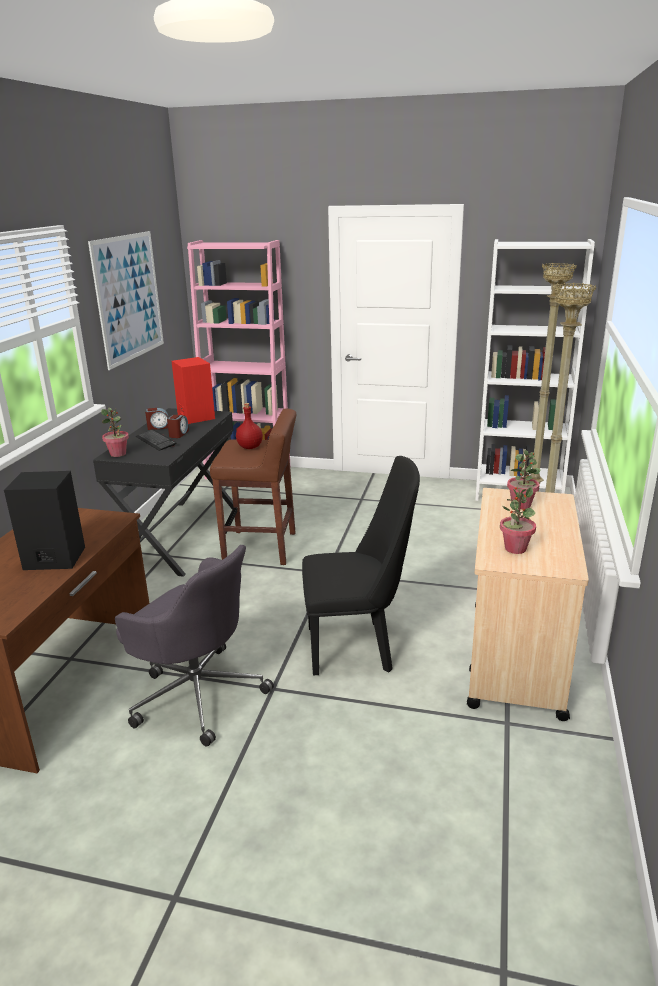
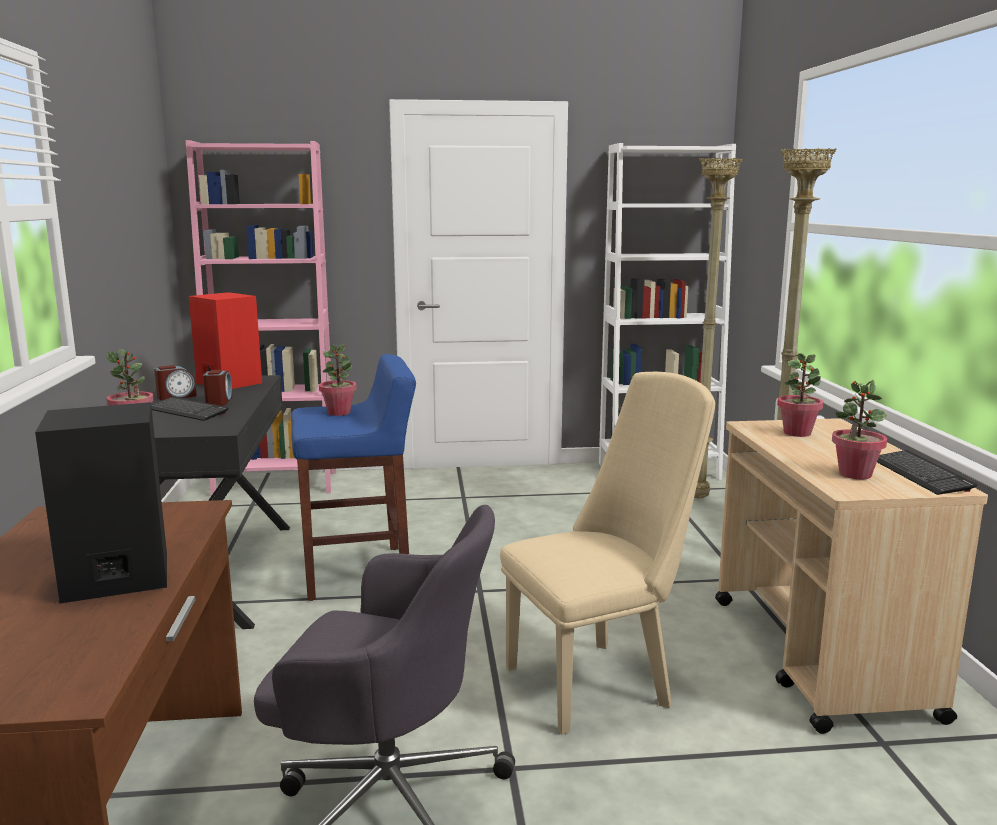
camera: 20 degrees left, 10 degrees down
(129, 298) = (113, 201): picture -> none
(250, 447) = (339, 412): red bottle -> potted plant
(261, 548) = (358, 572): brown stool -> blue stool
(358, 647) = (598, 681): black chair -> beige chair
(562, 555) = (920, 474): none -> keyboard

